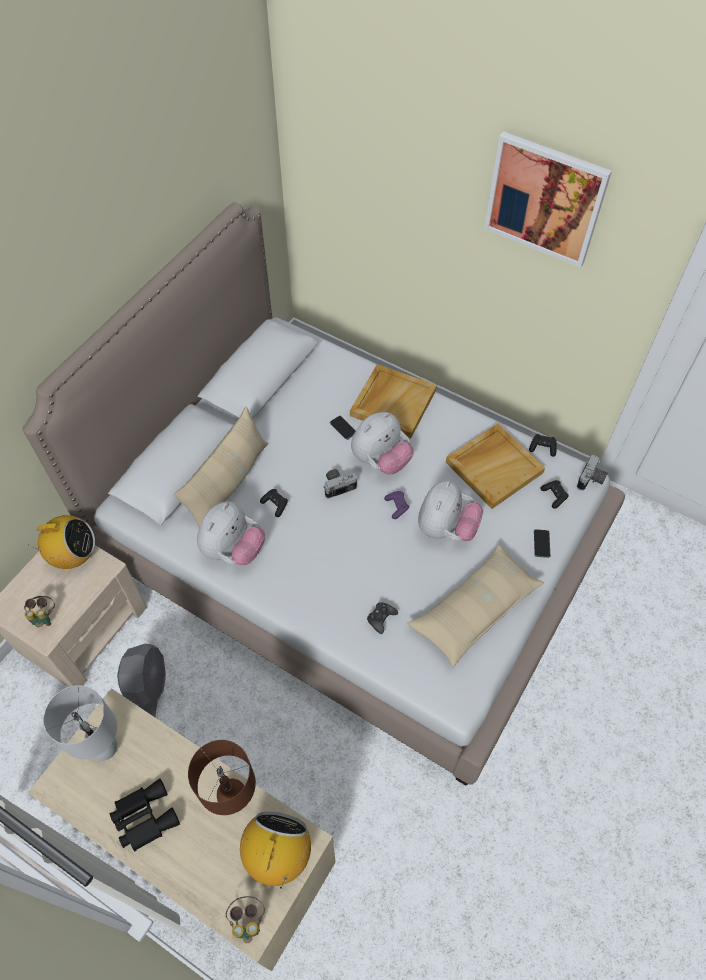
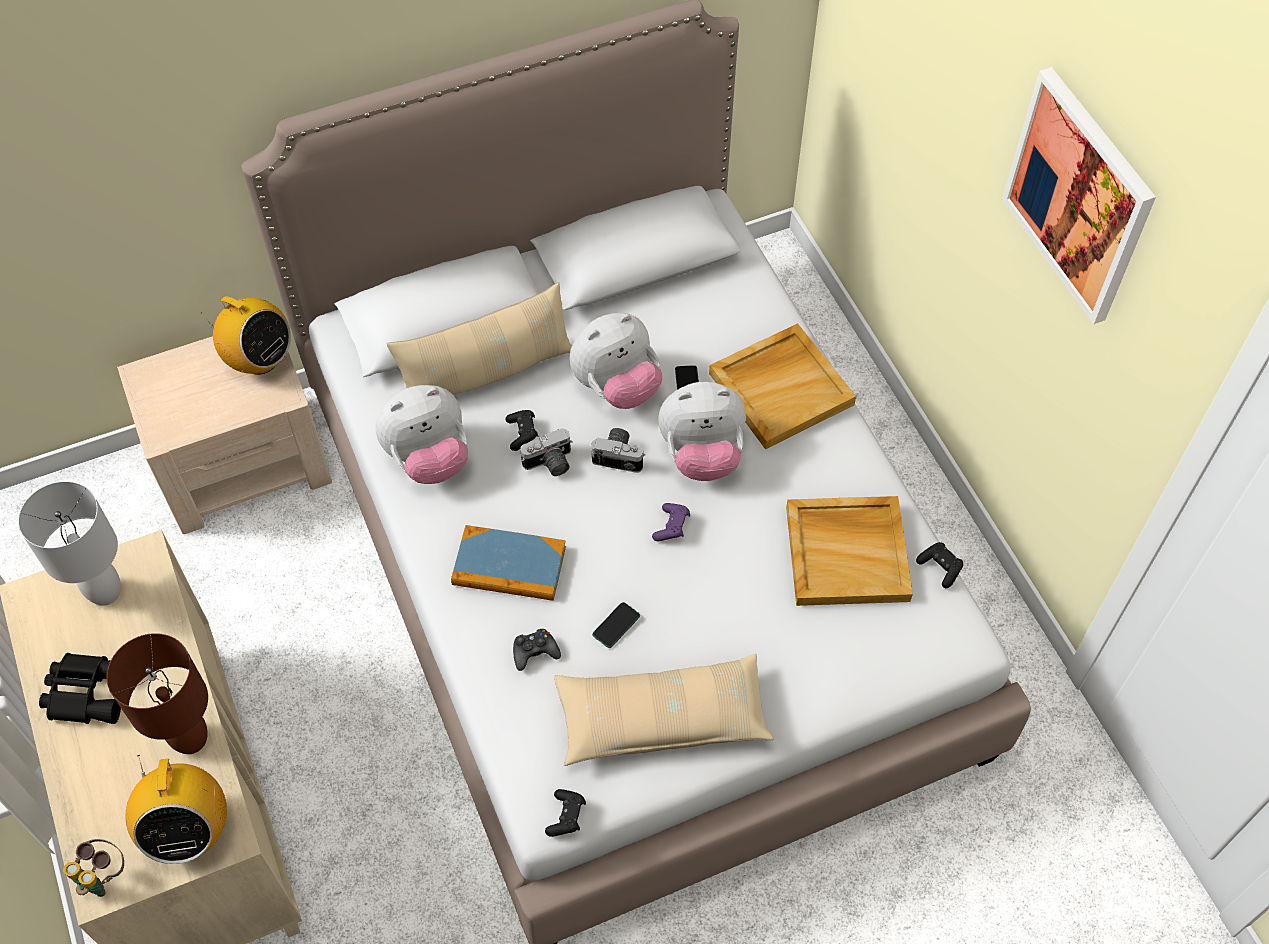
camera: 35 degrees right, 0 degrees up
(44, 617) = (175, 412): binoculars -> none
(148, 687) = (262, 580): grey fan -> none
(278, 854) = (189, 830): radio -> radio turned 120 degrees clockwise
(328, 581) = (509, 566): none -> book
(446, 528) = (714, 593): plush toy -> plush toy (617, 386)
(541, 544) = (825, 692): phone -> phone (616, 625)
(554, 496) = (898, 641): black game controller -> black game controller (566, 816)
(591, 480) = (972, 652): camera -> camera (550, 464)

